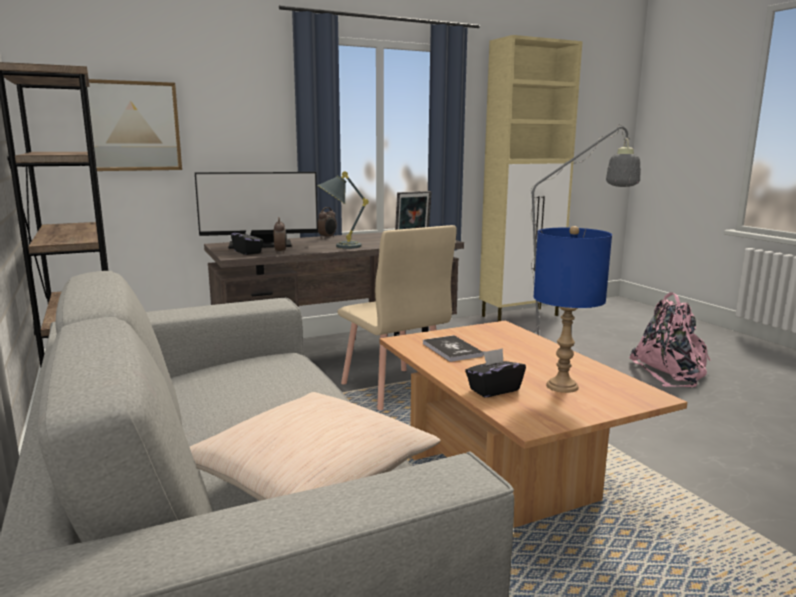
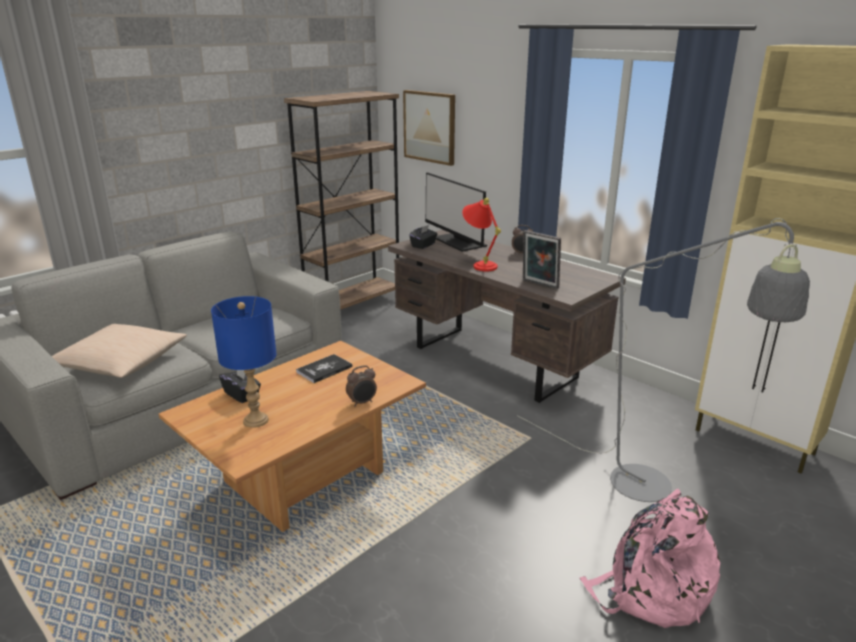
camera: 70 degrees right, 10 degrees up
(281, 252) = (435, 253): alarm clock -> alarm clock (362, 402)
(339, 246) = (480, 264): grey table lamp -> red table lamp
(393, 389) = (440, 401): beige chair -> none

